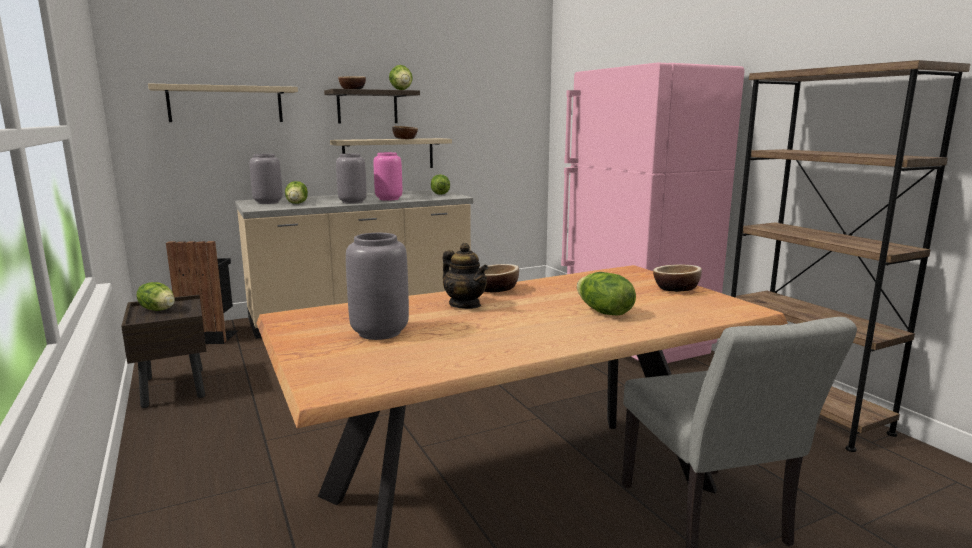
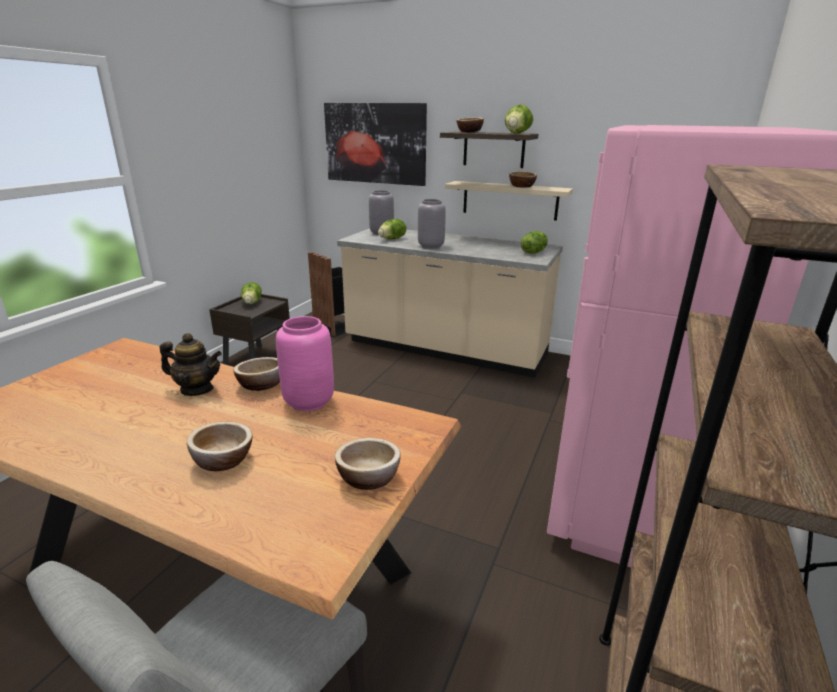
camera: 50 degrees right, 10 degrees up
(226, 104) = (375, 143): beige shelf -> picture
(381, 332) = (96, 387): grey vase -> none
(388, 199) = (468, 249): pink vase -> pink vase (308, 401)
(465, 305) = (197, 389): teapot -> teapot turned 90 degrees counterclockwise
(603, 312) = (223, 460): lettuce -> bowl

